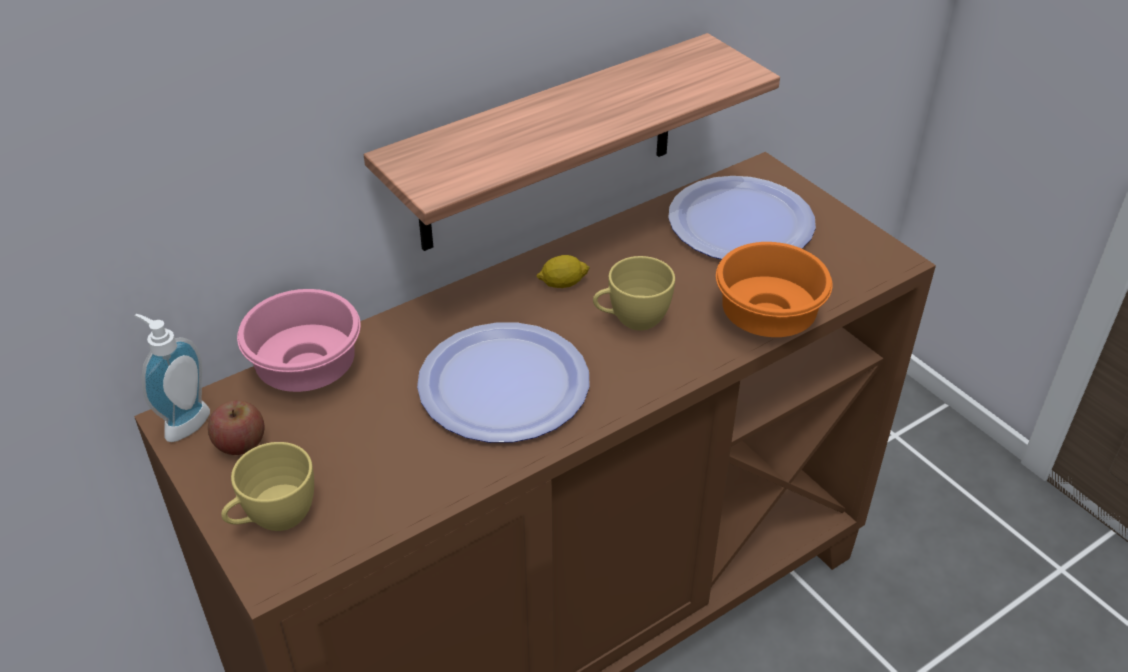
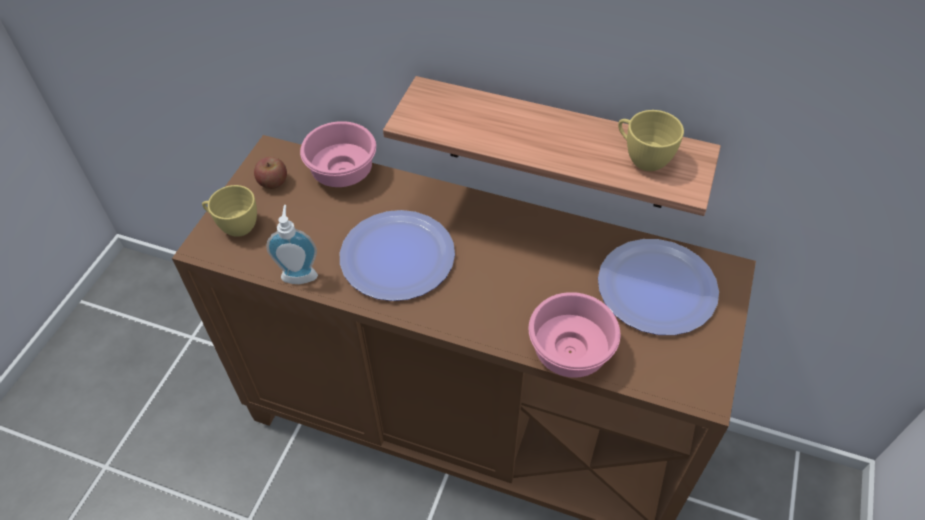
camera: 55 degrees right, 10 degrees up
(183, 422) = (271, 153): soap dispenser -> soap dispenser (300, 273)
(562, 283) = (506, 233): lemon -> none
(631, 320) = (503, 283): yellow cup -> yellow cup (642, 158)
(767, 321) = (567, 353): orange bowl -> pink bowl

